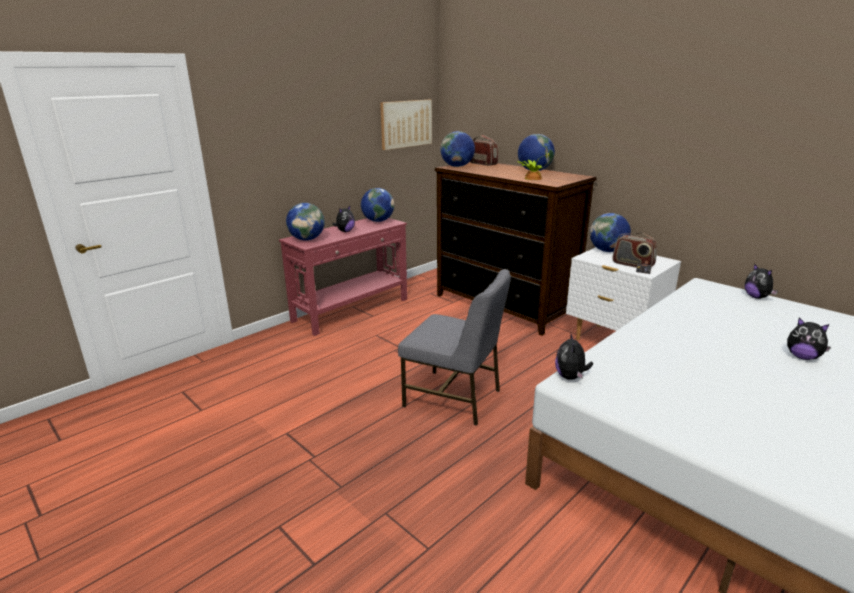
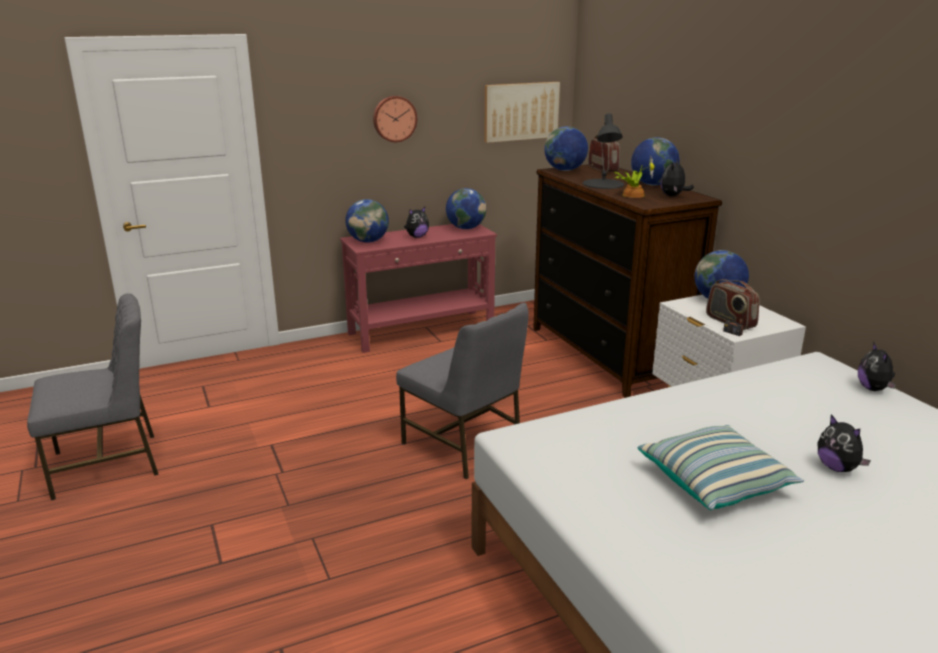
camera: 20 degrees right, 0 degrees up
(127, 491) = (108, 464): none -> grey chair
(315, 132) = (394, 118): none -> wall clock
(500, 173) = (603, 184): none -> black table lamp
(570, 377) = (519, 433): plush toy -> plush toy (673, 196)
(745, 385) = (715, 482): none -> pillow

